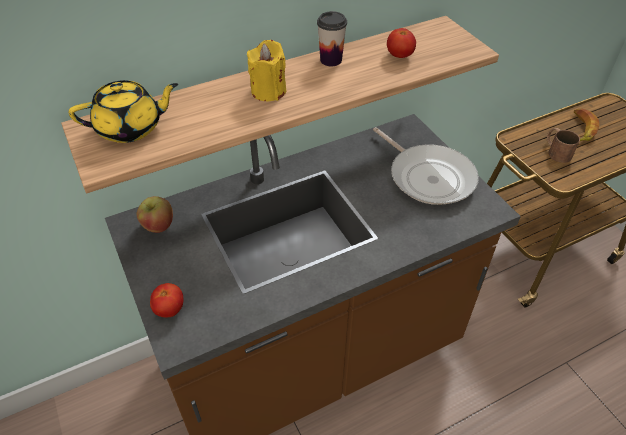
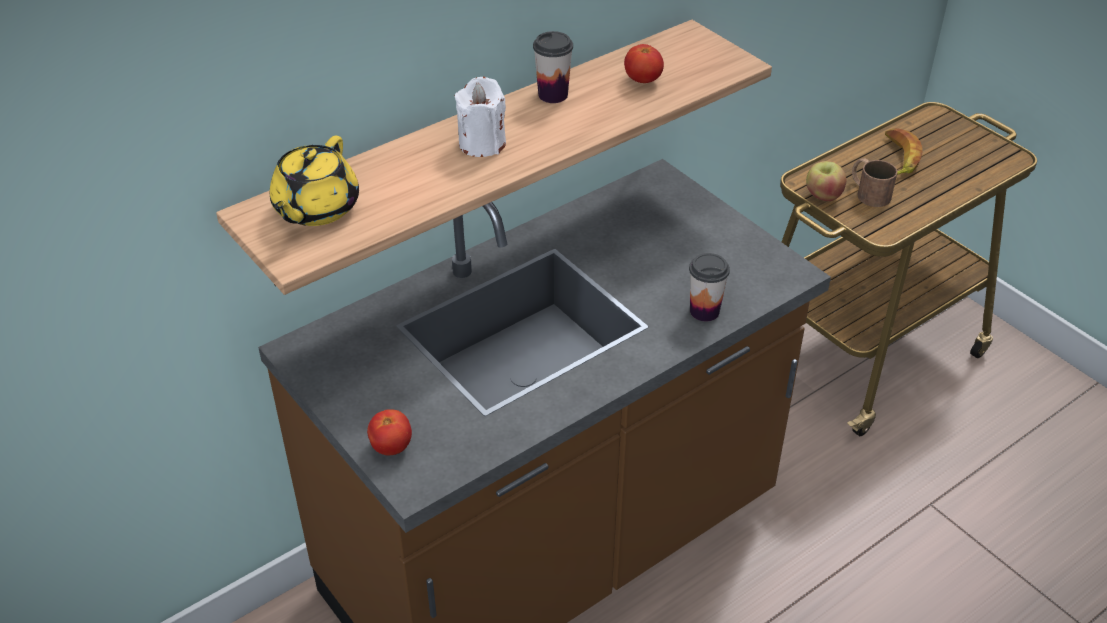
camera: 10 degrees left, 5 degrees down
(131, 128) = (315, 209): yellow teapot -> yellow teapot turned 135 degrees clockwise
(158, 225) = (340, 347): apple -> apple (823, 196)
(268, 91) = (482, 144): yellow candle -> white candle
(421, 231) = (704, 311): none -> cup
(428, 177) = (699, 241): frying pan -> none

